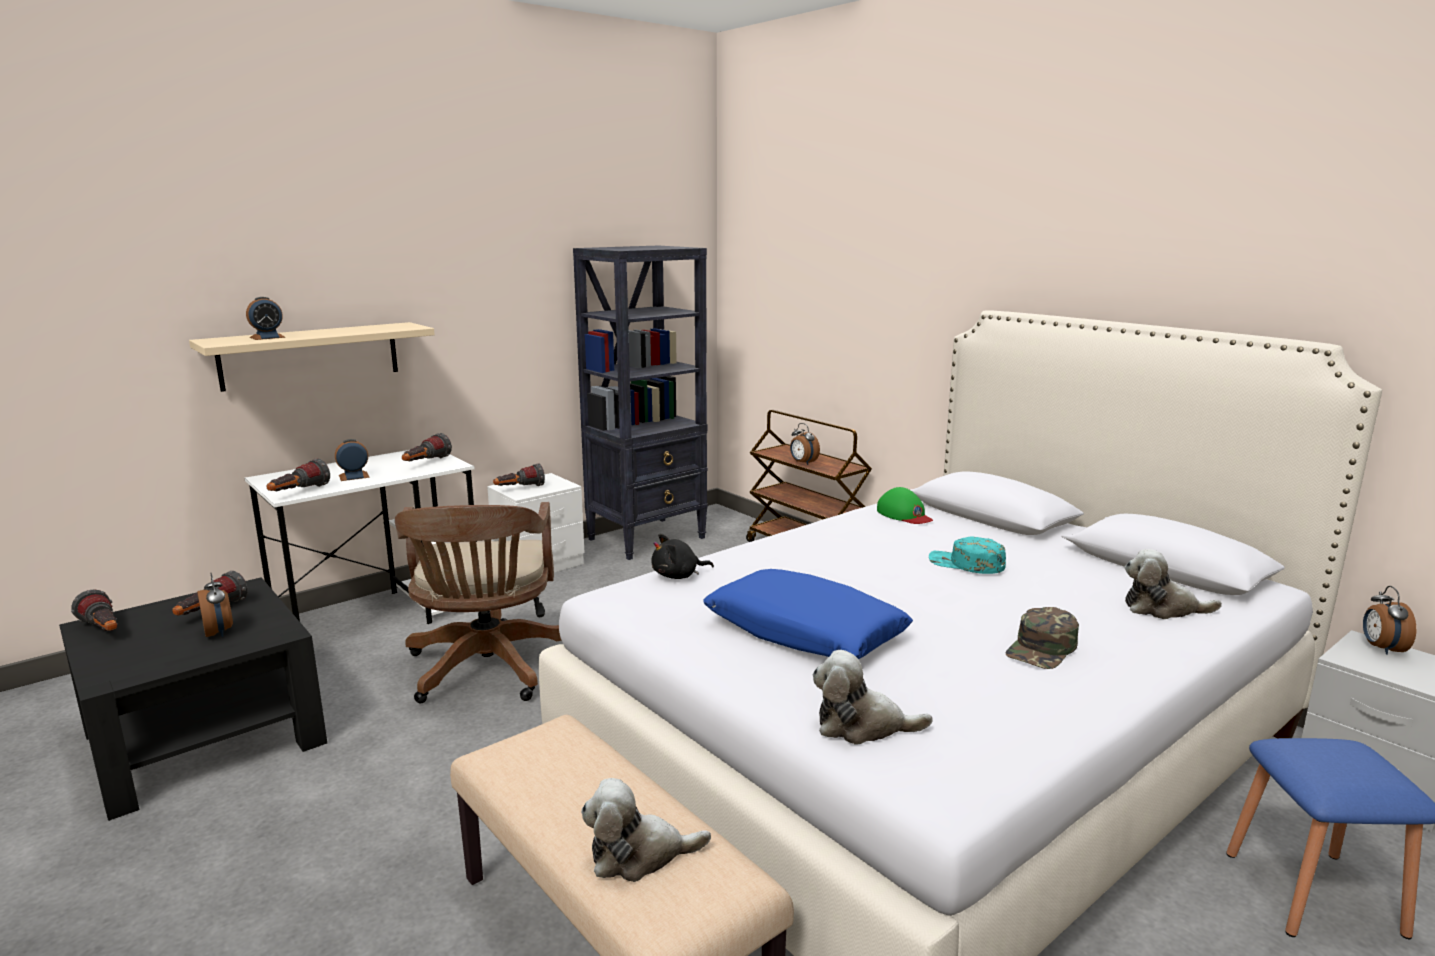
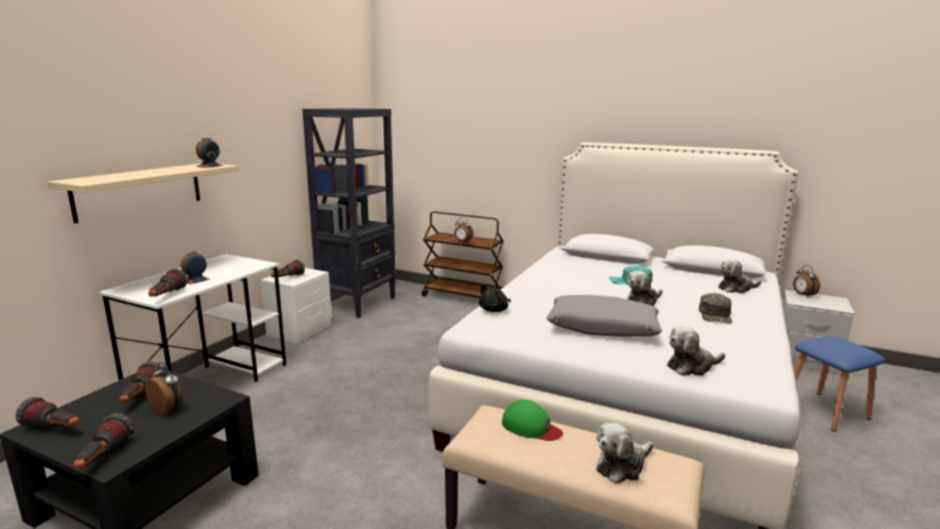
camera: 25 degrees left, 0 degrees up
(267, 337) = (119, 176): alarm clock -> alarm clock (209, 166)
(425, 463) = (240, 265): flashlight -> flashlight (103, 458)
(487, 671) = (330, 402): brown office chair -> none
(804, 632) = (602, 327): blue pillow -> grey pillow
(904, 514) = (567, 261): green cap -> green cap (531, 427)
(937, 602) = (642, 301): none -> plush toy

